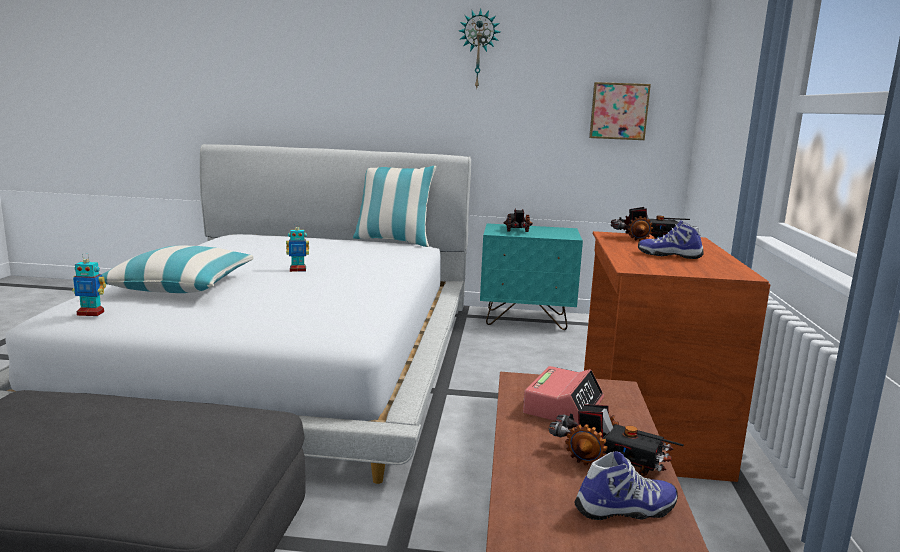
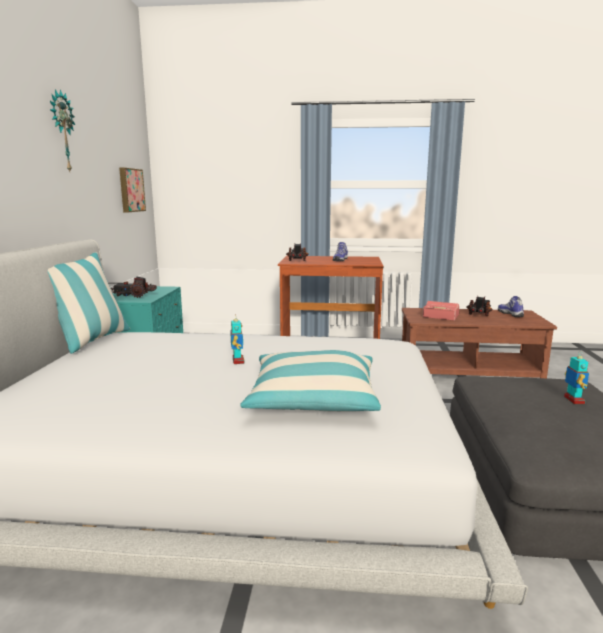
camera: 90 degrees left, 0 degrees up
(91, 313) = (423, 422): toy robot -> toy robot (573, 400)

